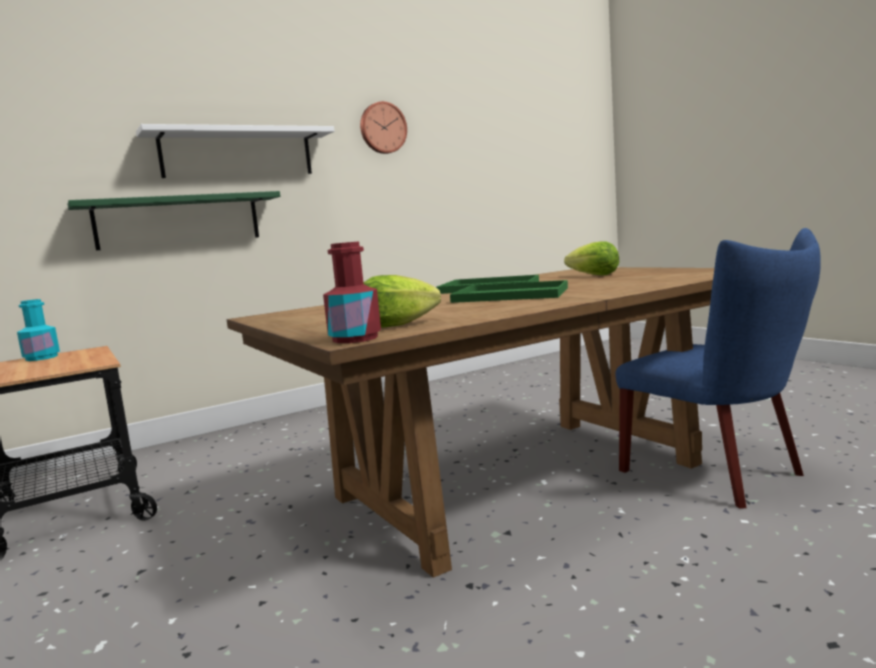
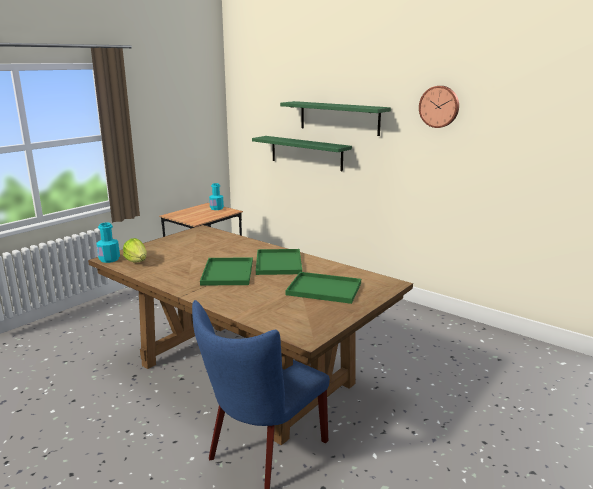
camera: 70 degrees right, 10 degrees up
(238, 153) = (339, 118): white shelf -> green shelf
(355, 339) = (109, 259): red bottle -> turquoise bottle
(594, 275) = (322, 289): lettuce -> green tray

